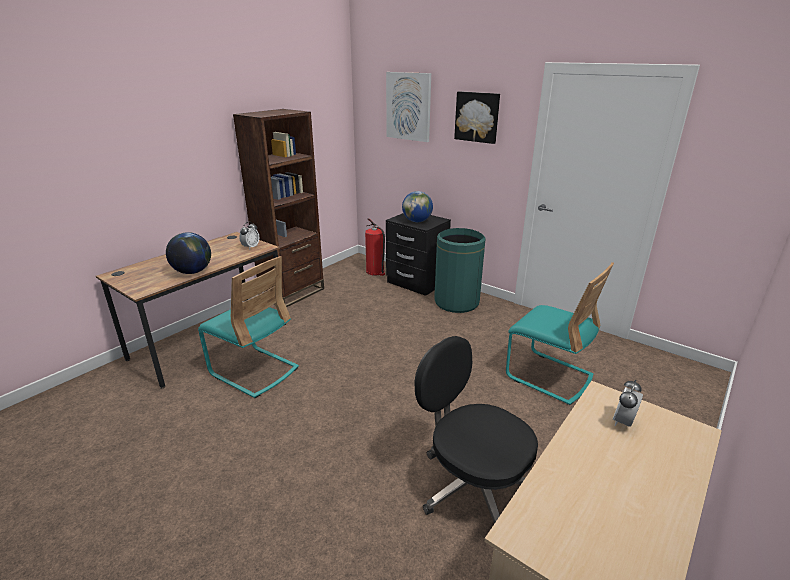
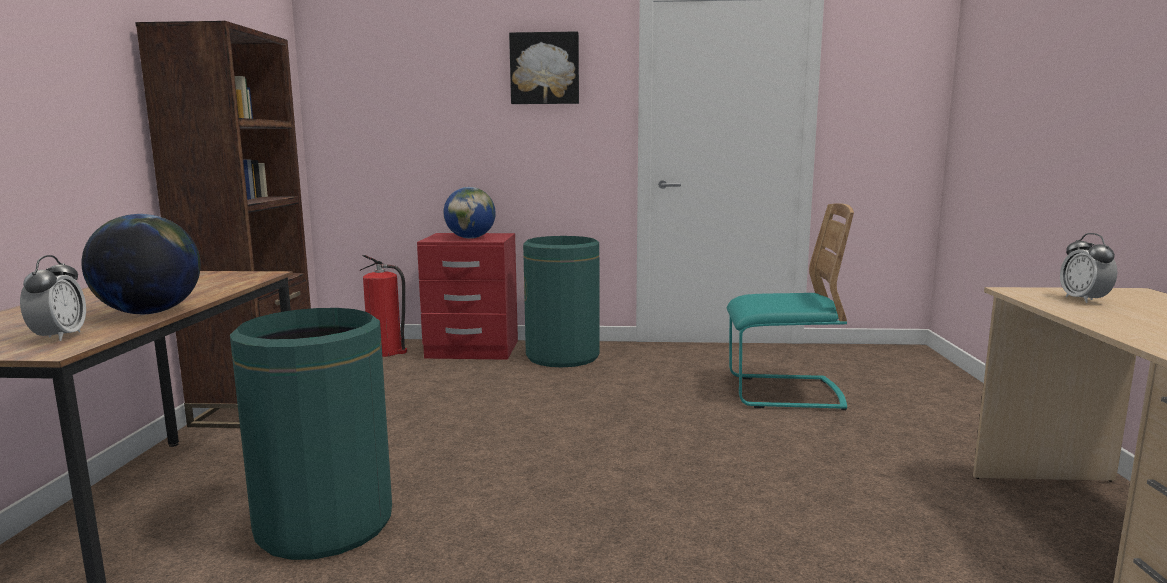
camera: 35 degrees left, 15 degrees down
(251, 247) = (229, 277): alarm clock -> alarm clock (59, 337)
(254, 371) = (325, 524): turquoise chair -> green trash can
(408, 106) = (418, 63): picture -> none
(416, 283) = (472, 350): black nightstand -> red nightstand
(472, 486) = (883, 522): black office chair -> none

